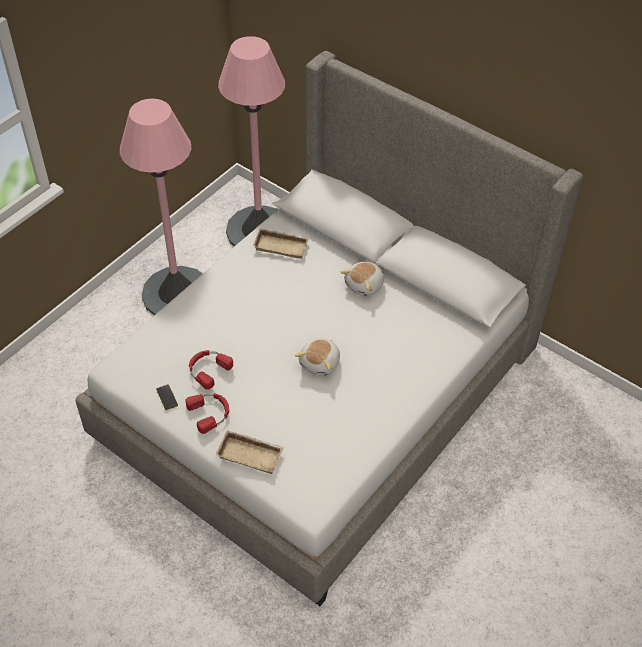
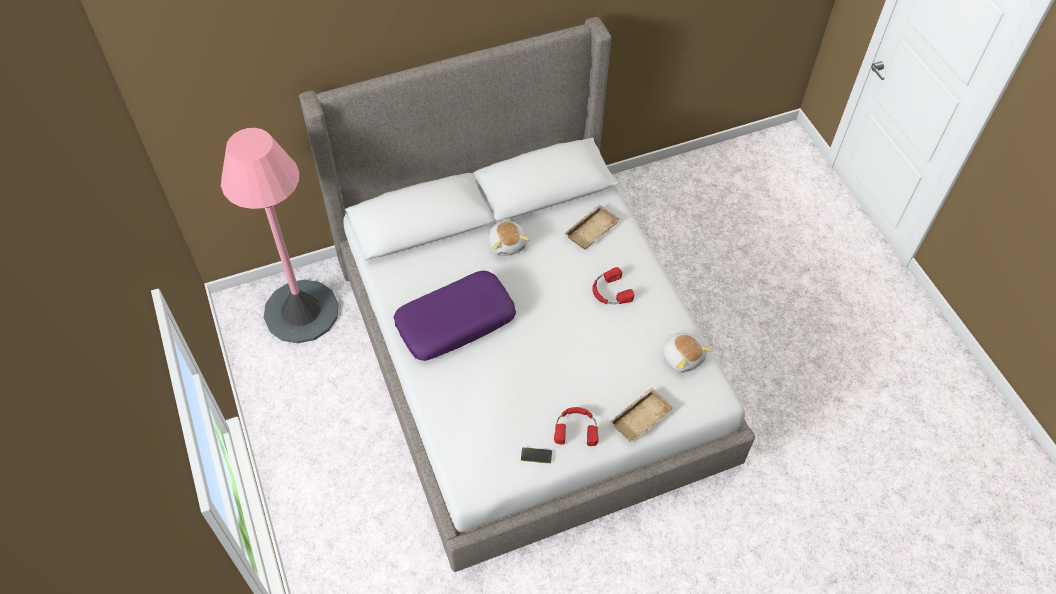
camera: 60 degrees left, 5 degrees up
(177, 293) = (327, 418): pink floor lamp -> none
(208, 369) = (527, 407): red headphones -> red headphones (610, 292)
(260, 288) = (455, 321): none -> purple pillow
(282, 245) = (414, 280): beige tray -> beige tray (591, 229)
(321, 363) = (573, 318): plush toy -> plush toy (682, 357)

